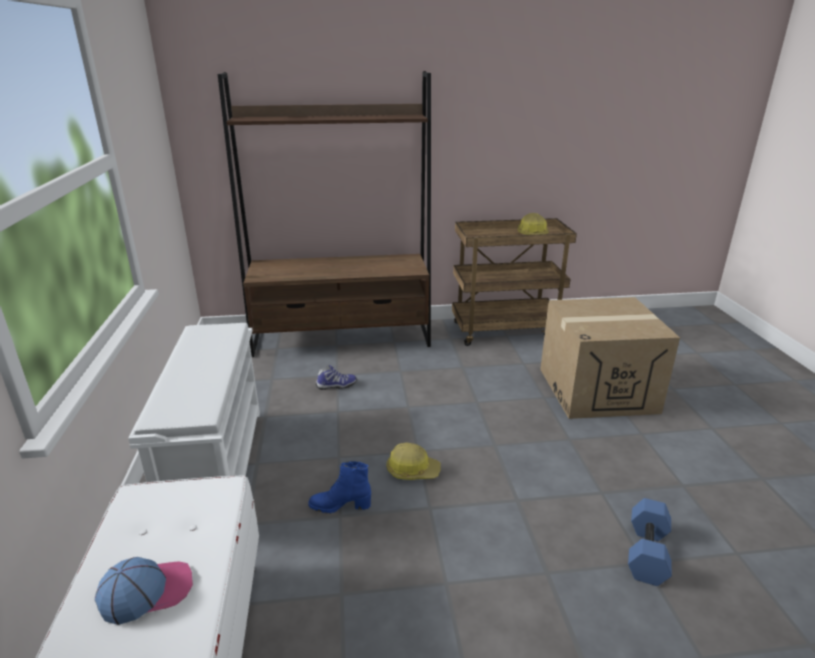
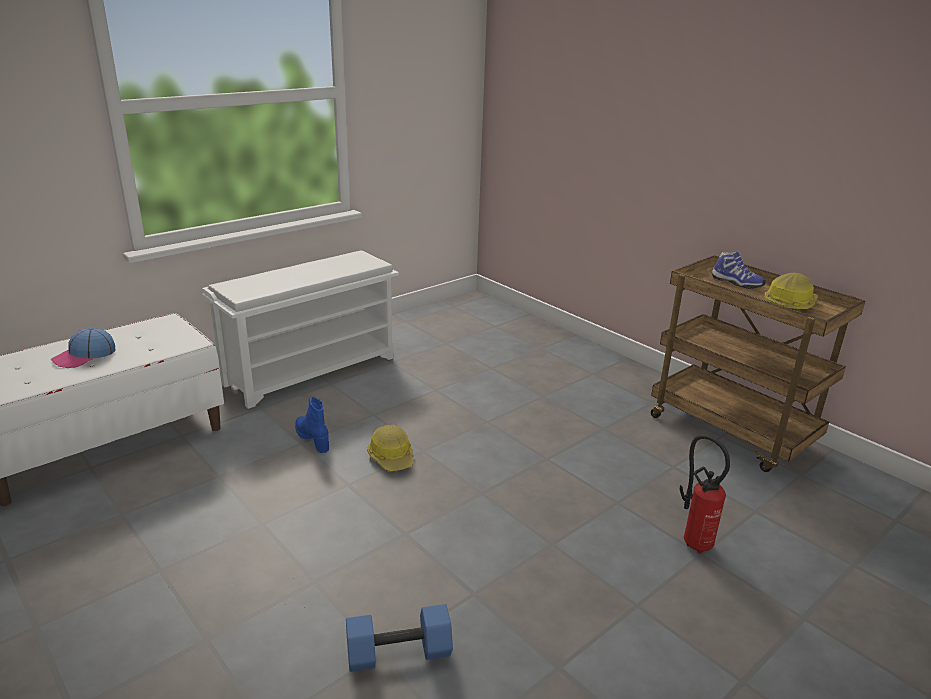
camera: 55 degrees right, 0 degrees up
(147, 592) = (84, 356): cap -> cap turned 105 degrees clockwise
(336, 386) = (474, 374): shoe -> shoe (736, 283)
(342, 338) = (556, 347): brown bookcase -> none
(597, 390) = (694, 542): cardboard box -> fire extinguisher

